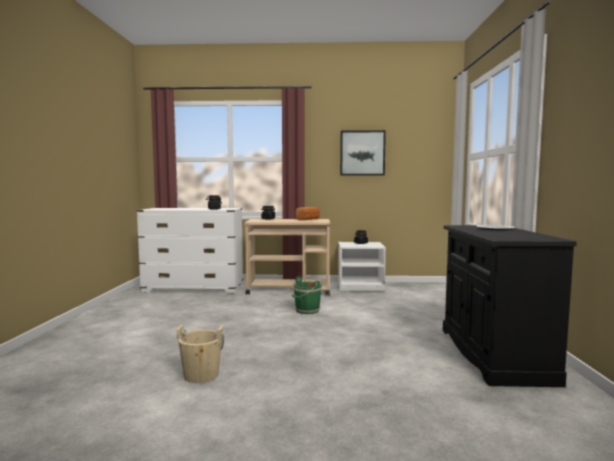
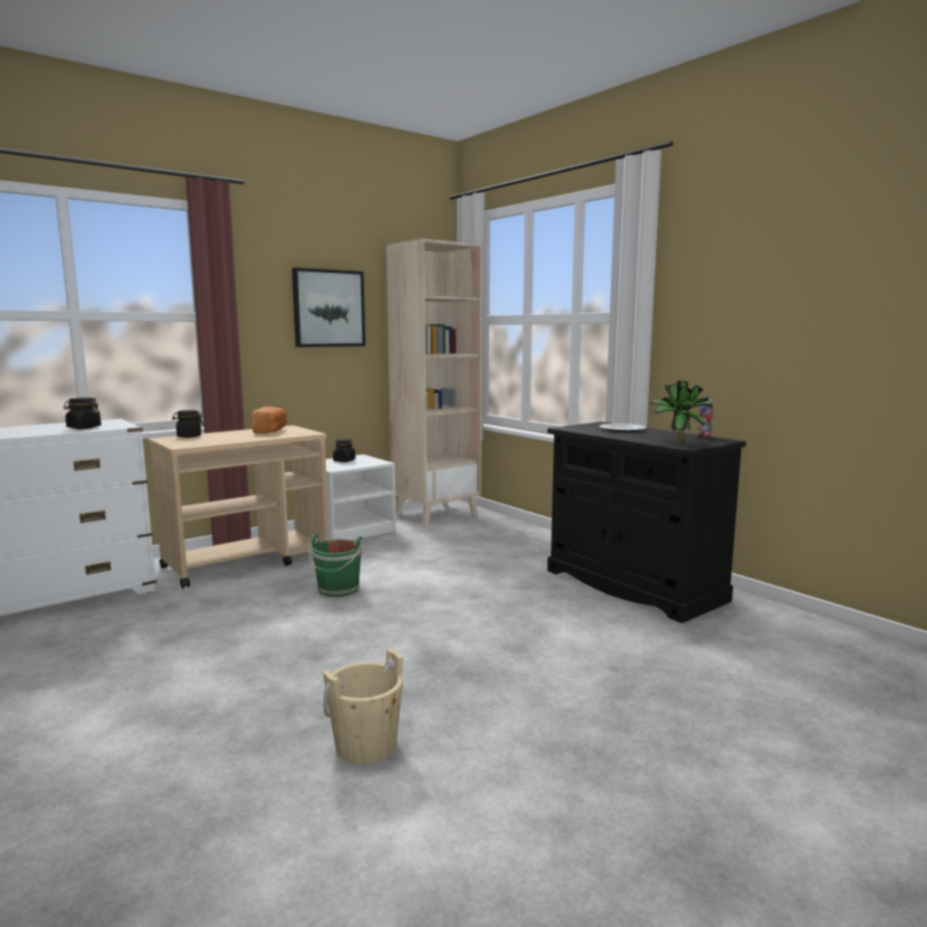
camera: 40 degrees left, 5 degrees up
(425, 287) = (436, 514): none -> beige bookcase
(499, 237) = (677, 443): none -> potted plant
(544, 236) = (704, 437): none -> bottle

